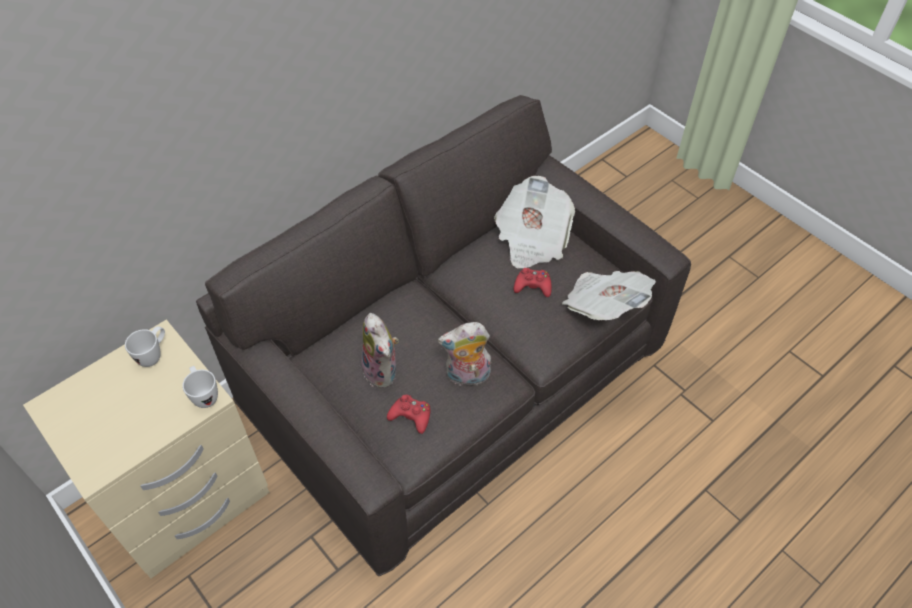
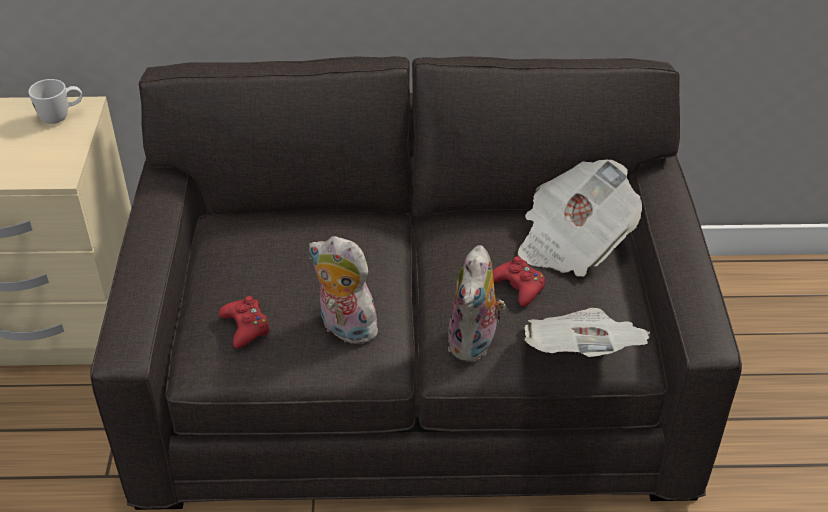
camera: 40 degrees right, 10 degrees down
(204, 395) = (59, 170): white mug -> none
(383, 371) = (268, 271): plush toy -> plush toy (475, 344)

